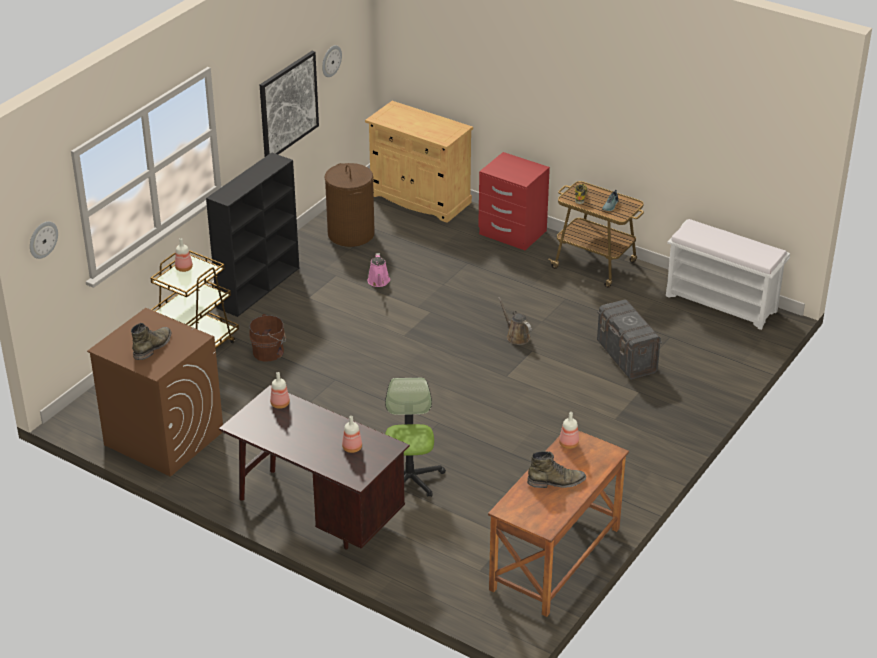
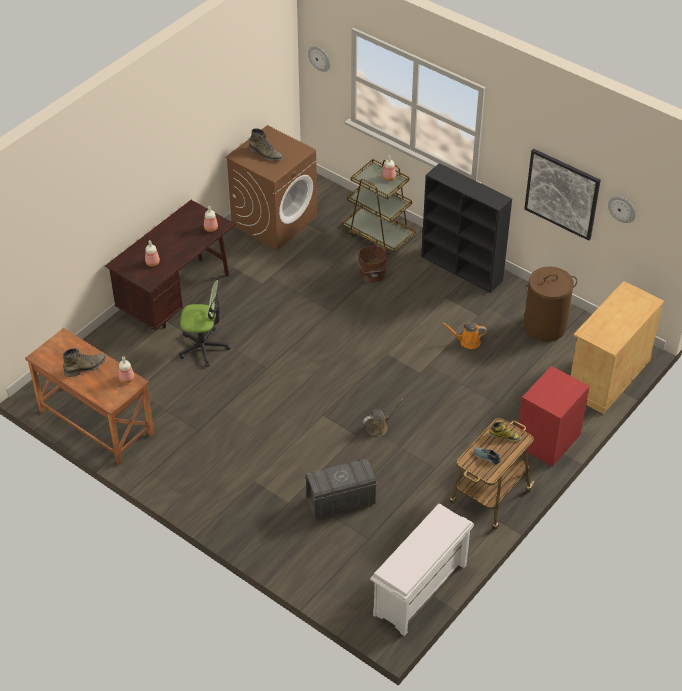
camera: 95 degrees right, 10 degrees up
(379, 282) = (467, 342): pink watering can -> orange watering can
(556, 482) = (85, 367): green boot -> green boot turned 120 degrees counterclockwise

